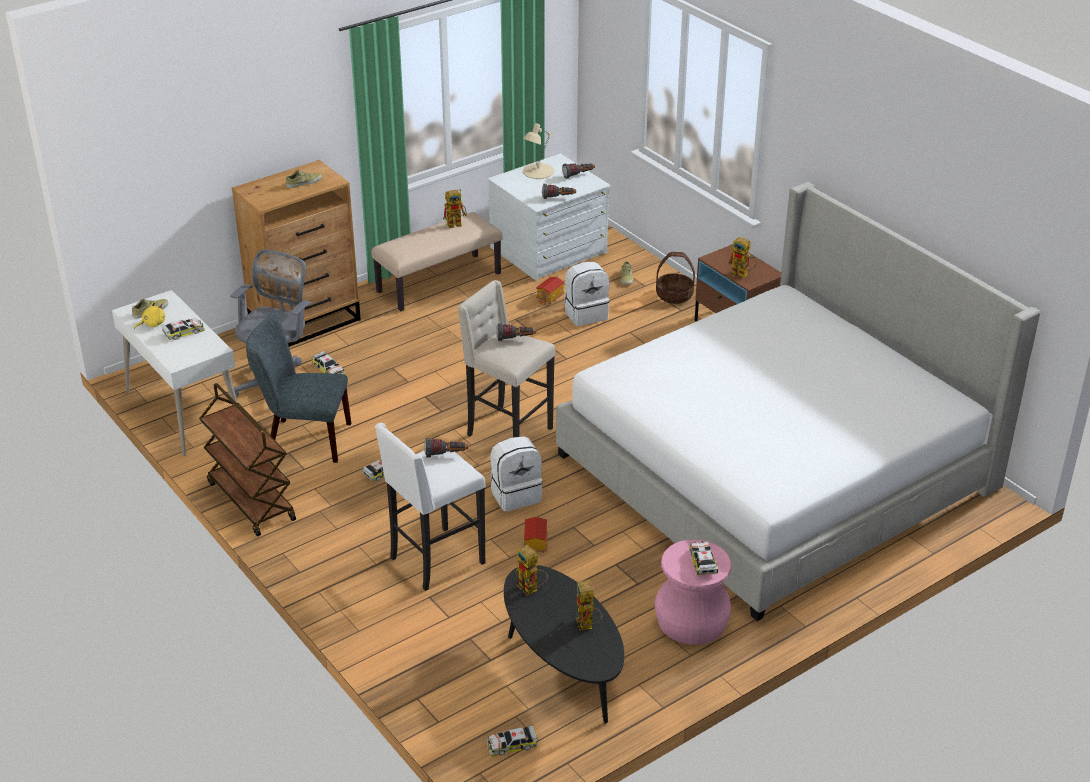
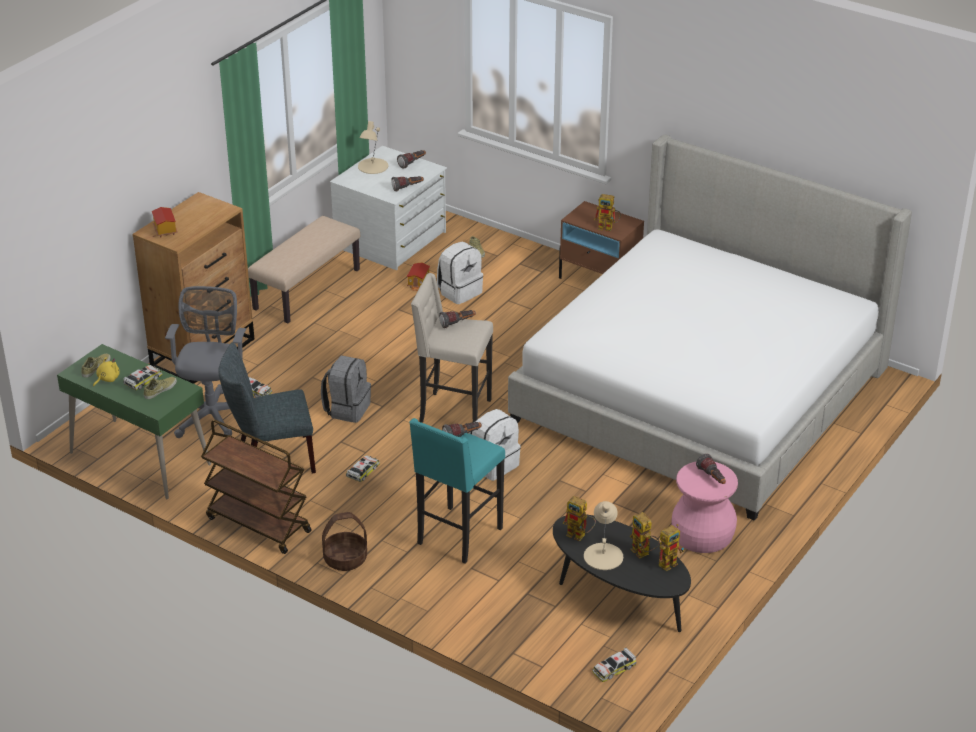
camera: 20 degrees left, 0 degrees up
(184, 411) = (139, 459): white desk -> green desk
(303, 182) = (199, 216): beige shoe -> beige shoe (160, 390)
(406, 406) = (347, 409): none -> grey backpack
(435, 561) = (457, 537): white stool -> turquoise stool
(457, 223) = (316, 229): toy robot -> toy robot (669, 562)
(535, 544) = (535, 502): toy house -> toy house (164, 230)
(543, 618) = (603, 556): none -> beige table lamp
(674, 295) = (528, 259): basket -> basket (345, 558)
(702, 562) = (712, 478): toy car -> flashlight

